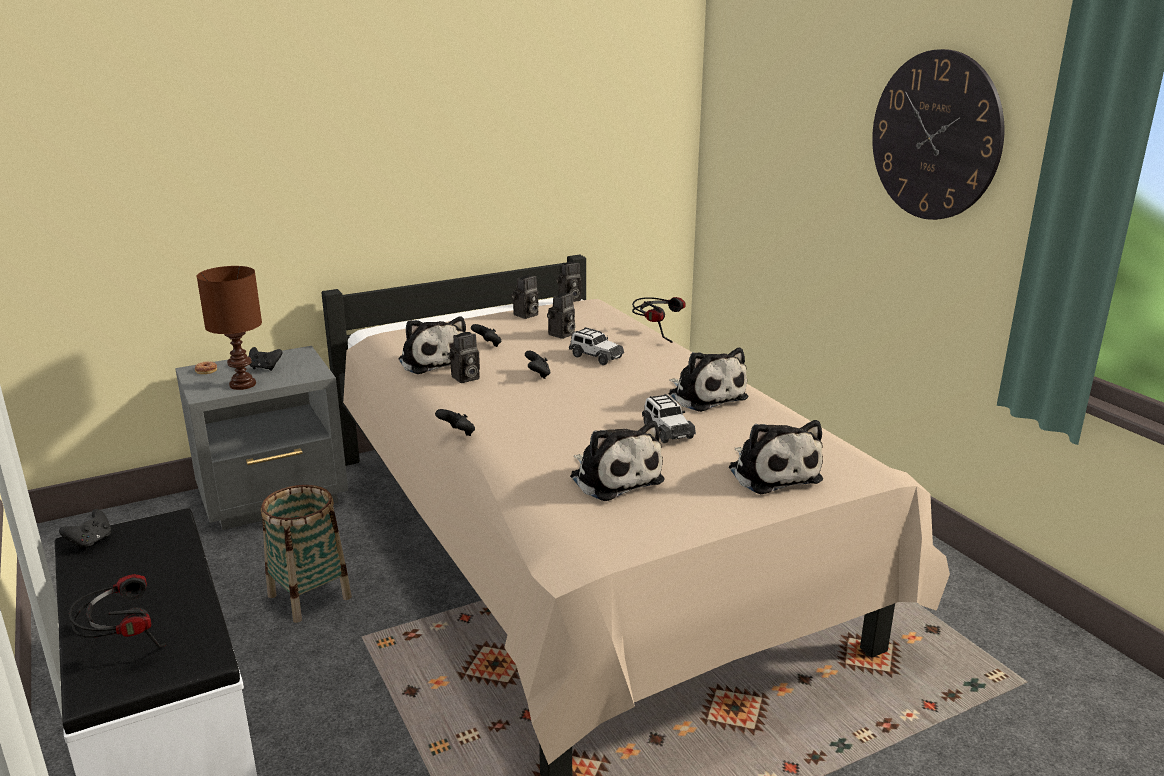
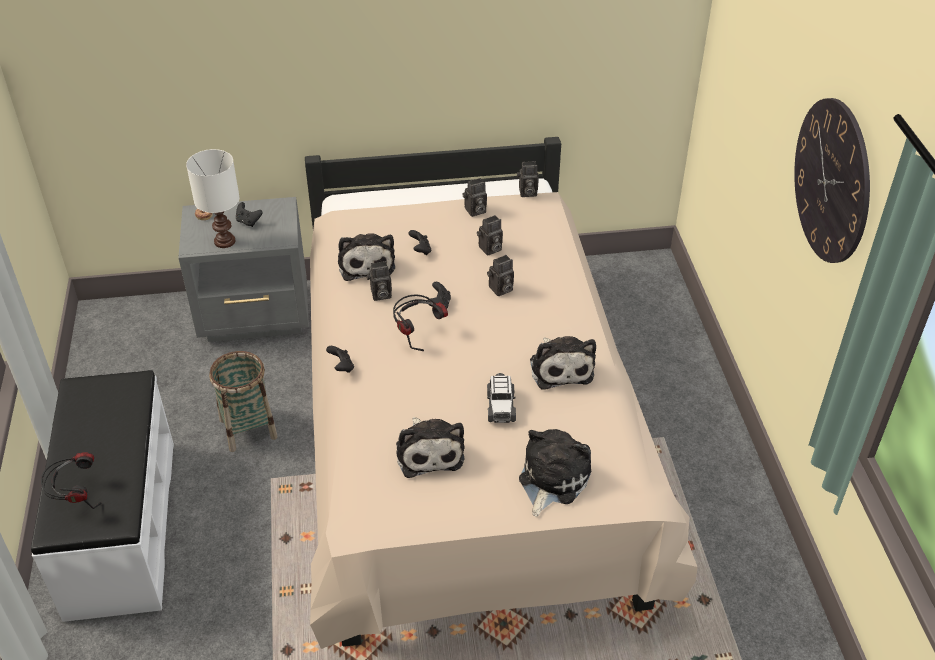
camera: 20 degrees right, 20 degrees up
(91, 542) = (81, 390): black game controller -> none
(243, 385) = (225, 242): brown table lamp -> white table lamp
(595, 357) = (500, 290): toy car -> camera
(656, 335) = (572, 267): headphones -> headphones (418, 334)
(772, 473) = (551, 479): plush toy -> plush toy turned 150 degrees counterclockwise

